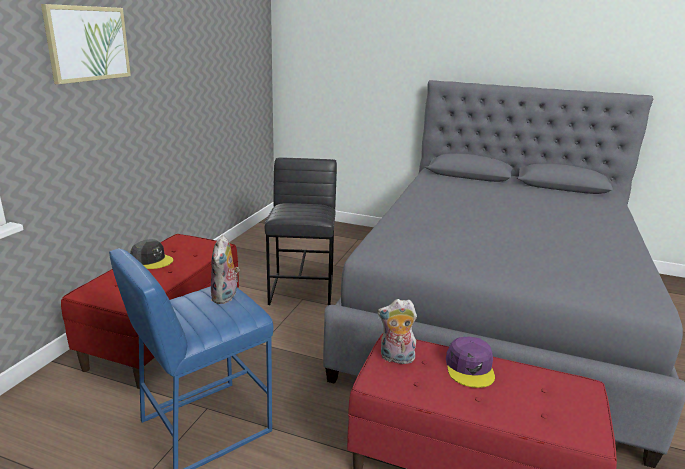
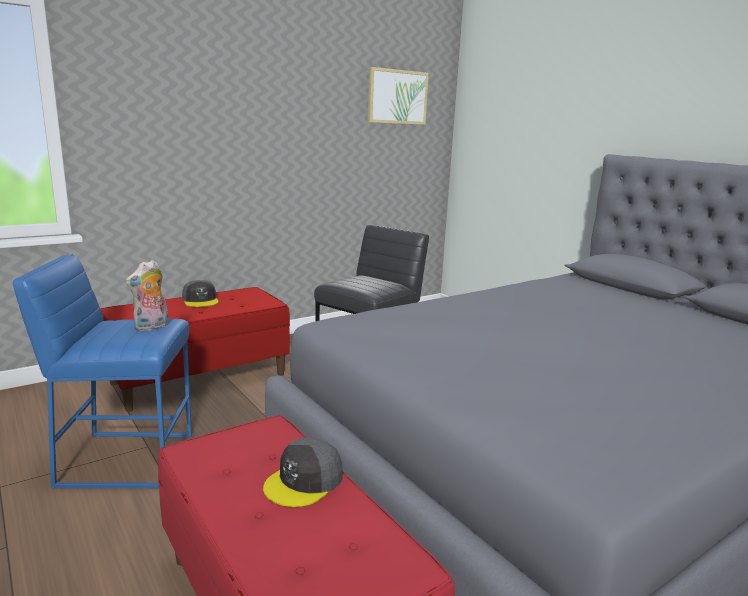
camera: 35 degrees right, 5 degrees down
(88, 43) = (184, 90): picture -> picture (397, 97)
(396, 358) = (246, 440): plush toy -> none
(470, 368) = (304, 481): purple cap -> grey cap

